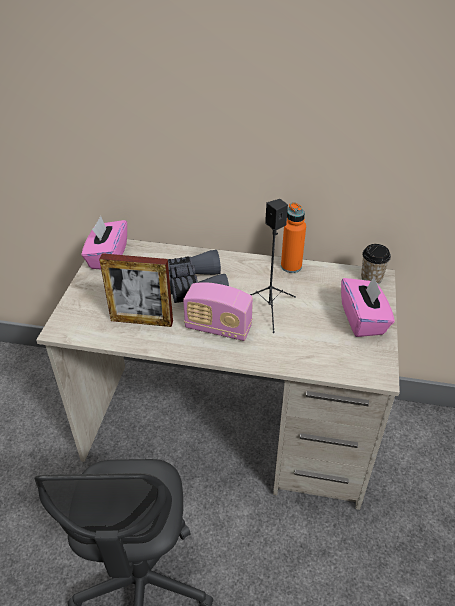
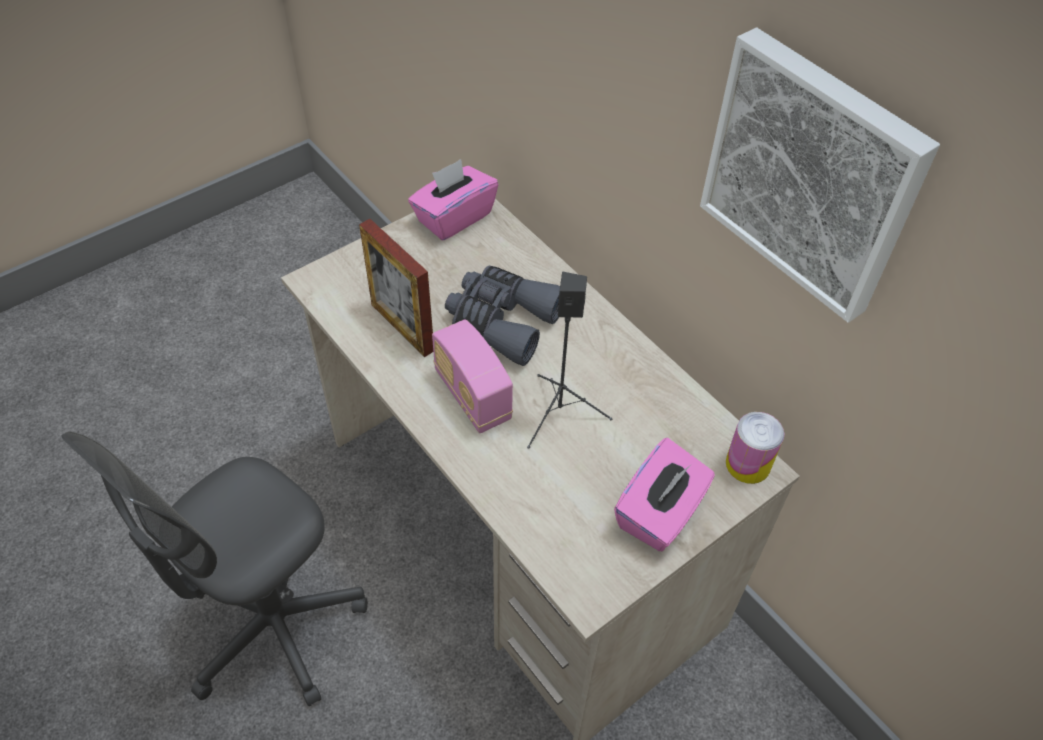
camera: 40 degrees right, 10 degrees up
(291, 266) = (657, 373): orange bottle -> none
(364, 87) = (812, 174): none -> picture
(371, 278) = (748, 464): cup -> can

